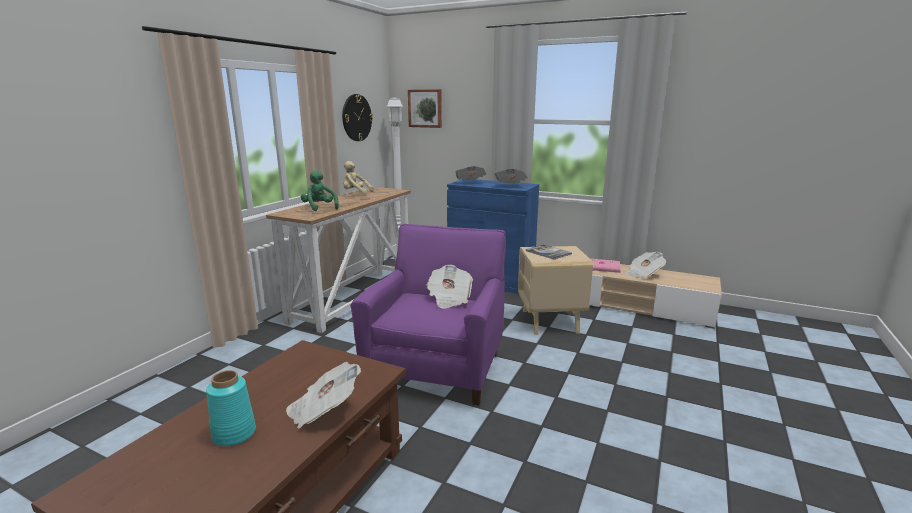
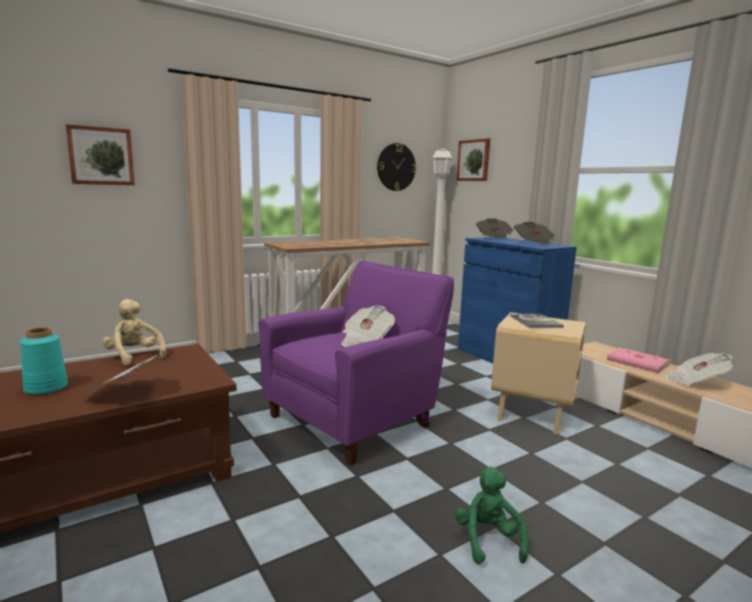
camera: 30 degrees right, 5 degrees down
(69, 140) = (101, 156): none -> picture
(319, 208) = (315, 243): green plush toy -> green plush toy (488, 540)
(355, 193) = (372, 239): beige plush toy -> beige plush toy (134, 356)

